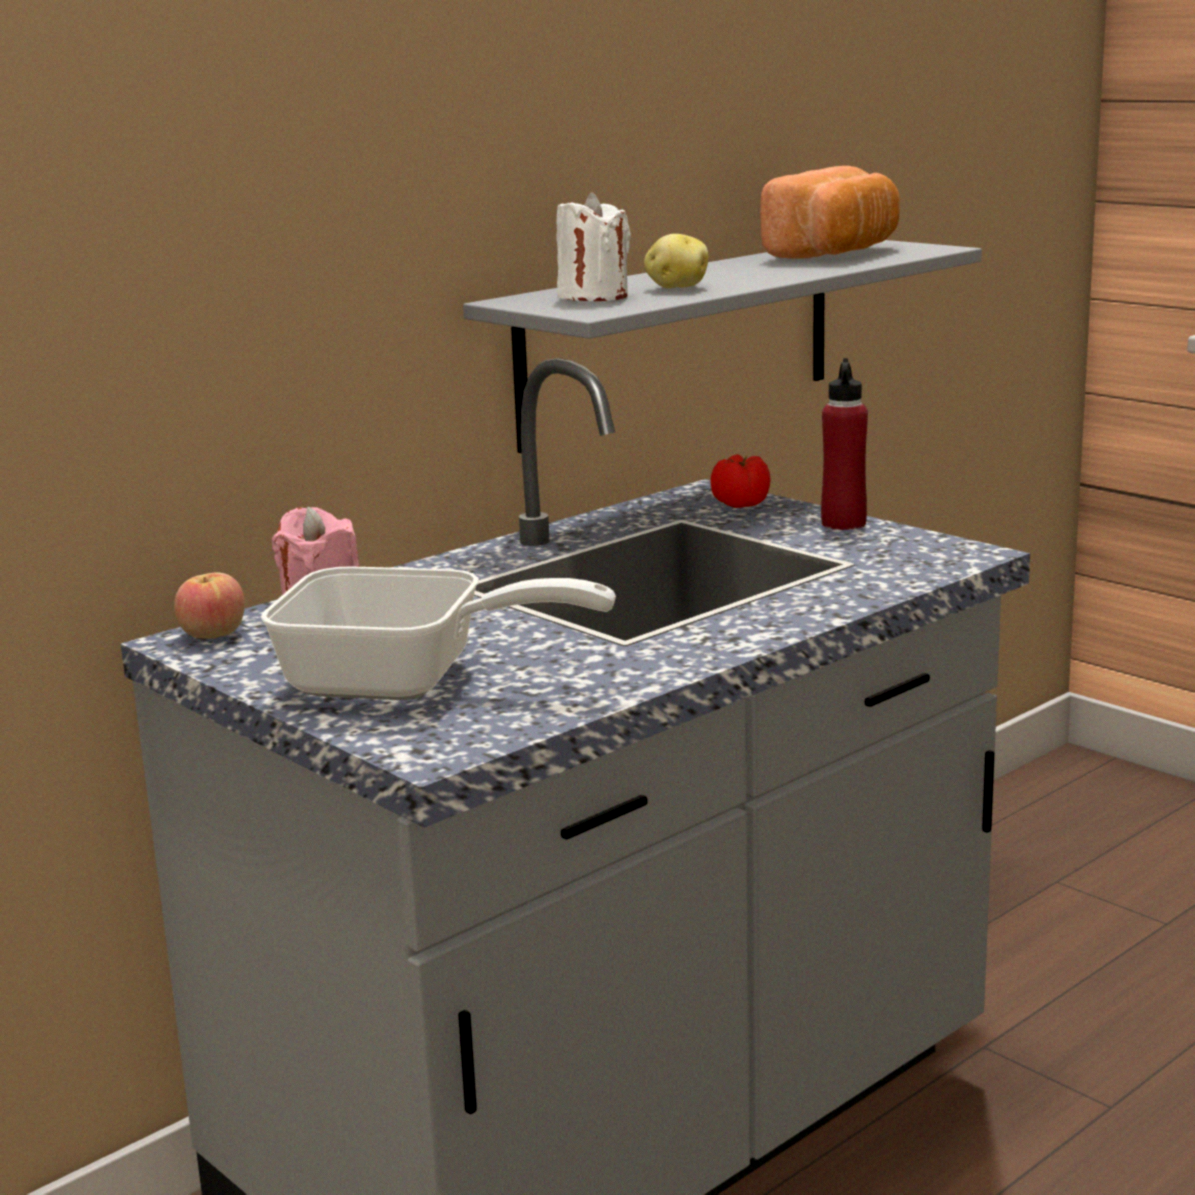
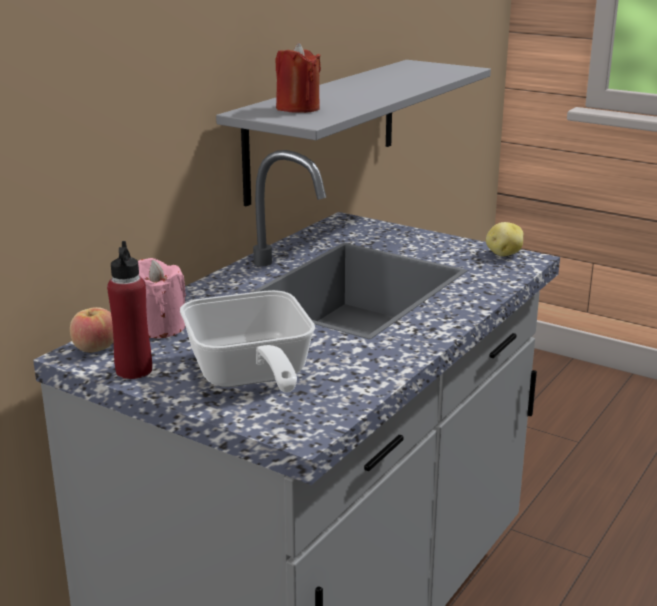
camera: 15 degrees left, 5 degrees up
(407, 682) = (250, 377): frying pan -> frying pan turned 75 degrees clockwise
(593, 297) = (298, 108): white candle -> red candle
(676, 288) = (343, 101): potato -> potato (503, 254)
(740, 504) = (371, 229): tomato -> none
(836, 253) = (411, 72): bread -> none
(843, 523) = (441, 241): red bottle -> red bottle (134, 370)

